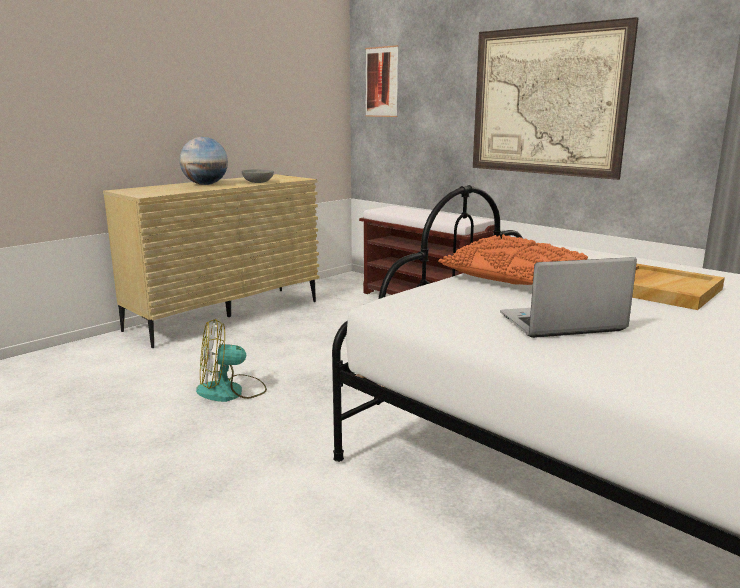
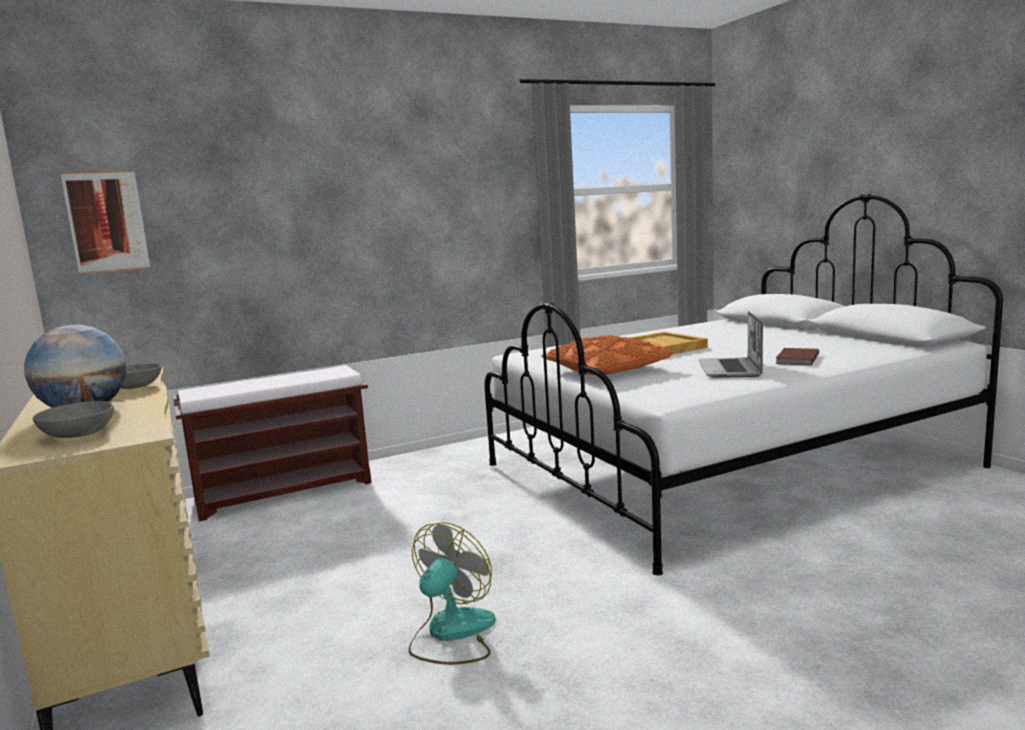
camera: 70 degrees left, 5 degrees down
(154, 190) = (77, 435): none -> grey bowl
(231, 391) = (451, 634): fan -> fan turned 150 degrees counterclockwise
(546, 101) = (375, 231): picture -> none
(673, 357) = (796, 359): none -> brown book

